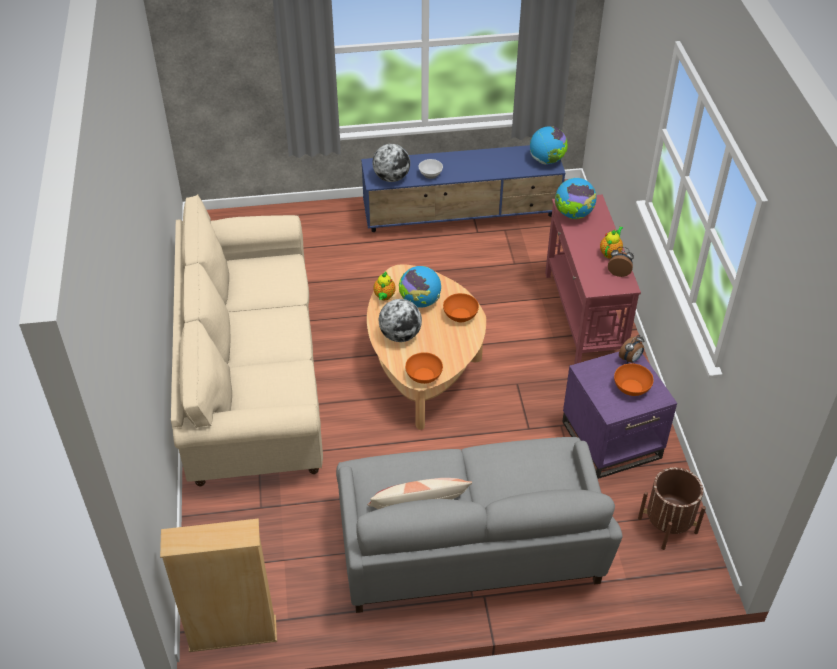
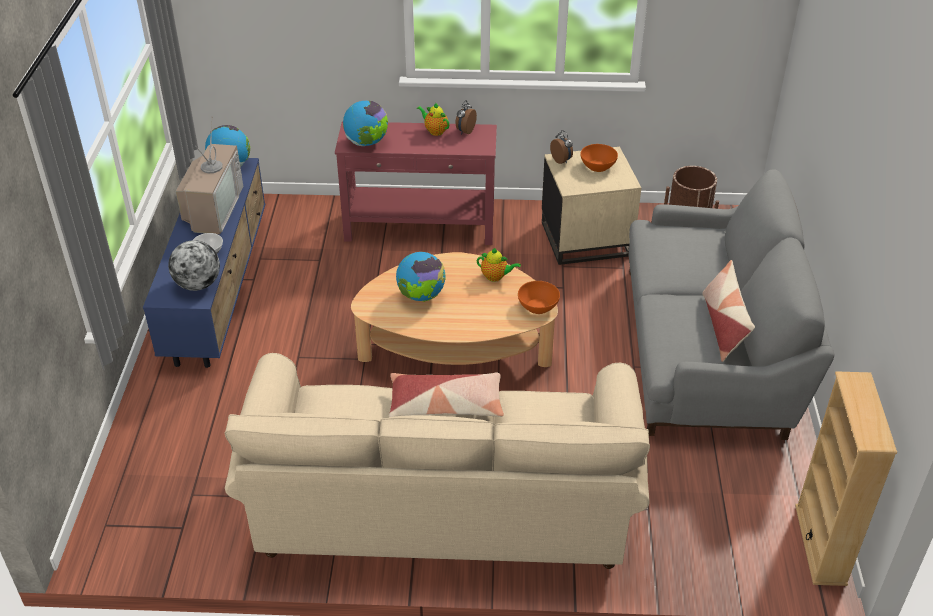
camera: 80 degrees left, 5 degrees down
(289, 331) = (446, 404): none -> pillow
(384, 297) = (403, 322): teapot -> teapot (496, 277)
(400, 335) = (471, 317): globe -> none
(460, 315) = (452, 269): orange bowl -> none
(487, 164) = (213, 208): none -> television
(612, 439) = (585, 238): purple side table -> beige side table

